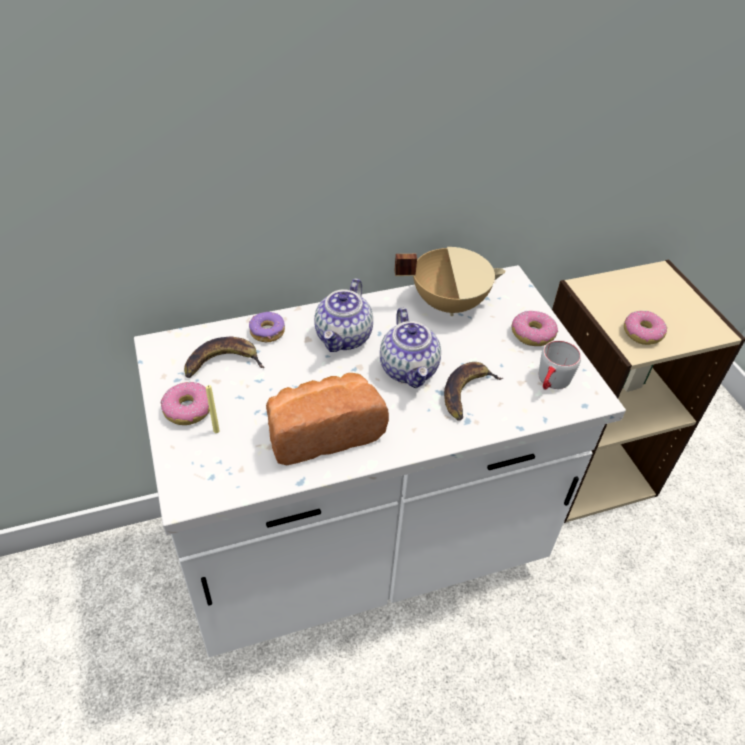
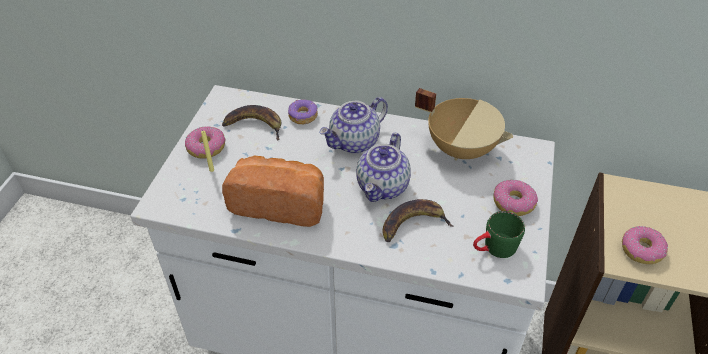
camera: 35 degrees right, 0 degrees up
(551, 383) = (494, 249): grey mug -> green mug

